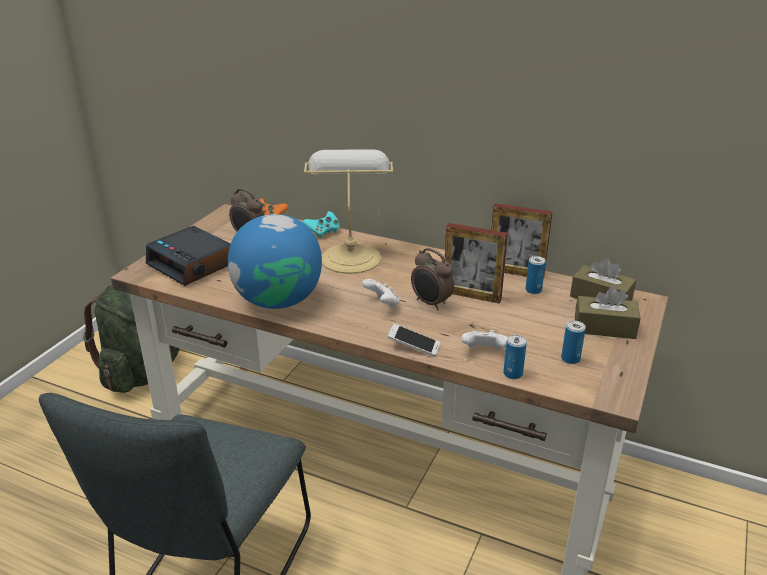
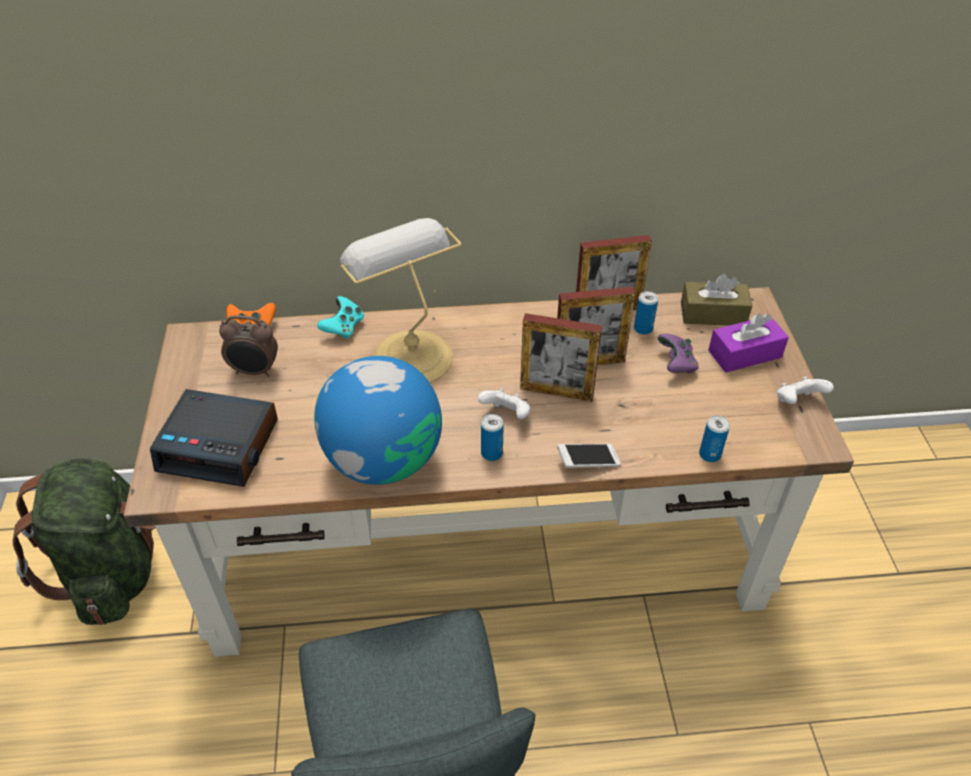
camera: 30 degrees left, 15 degrees up
(431, 303) = (556, 391): alarm clock -> picture frame
(484, 352) = (662, 438): white game controller -> white game controller (797, 402)
(540, 316) = (676, 364): none -> purple game controller
(570, 359) = (745, 410): can -> can (491, 453)
(604, 327) = (744, 354): brown tissue box -> purple tissue box

